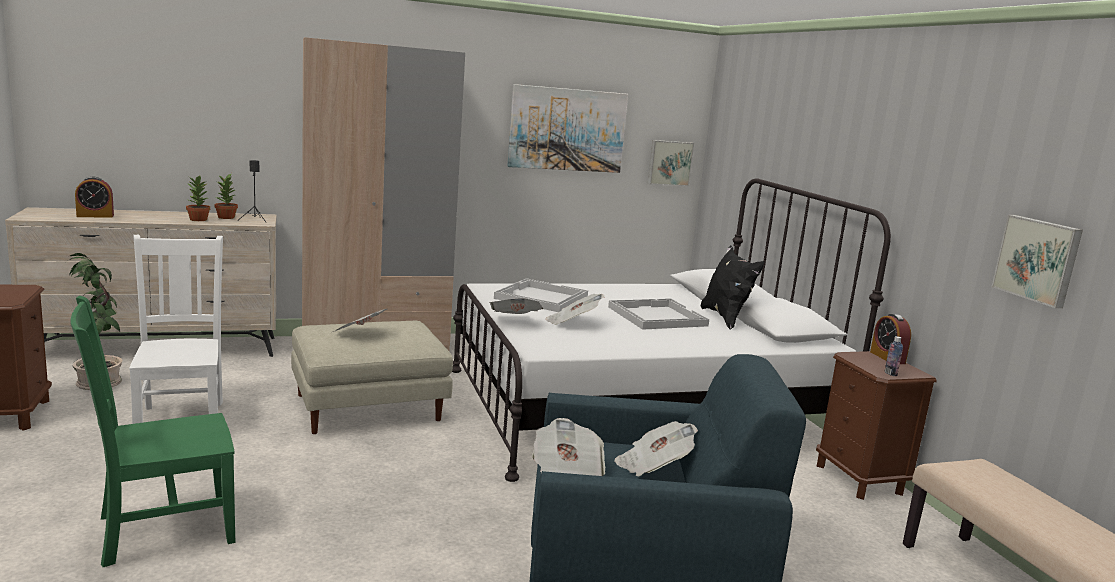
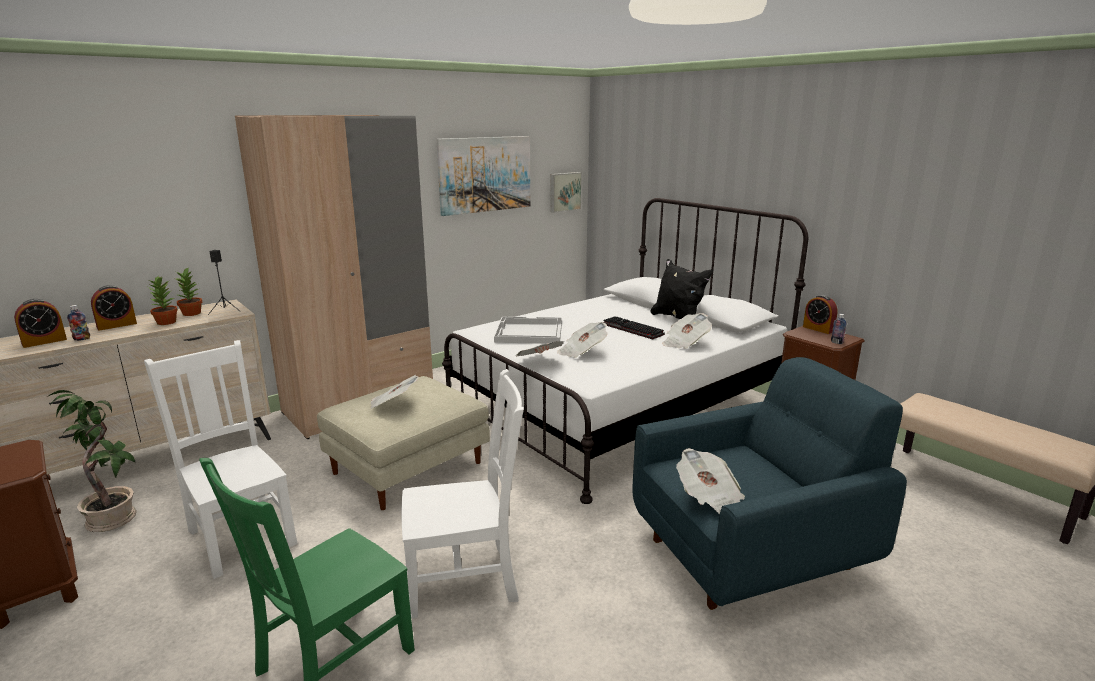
camera: 20 degrees left, 5 degrees up
(122, 219) = (82, 339): none -> bottle
(159, 215) = (117, 325): none -> alarm clock
(331, 506) = (466, 579): none -> white chair
(653, 466) = (753, 468): newspaper -> newspaper (685, 343)
(656, 316) = (631, 329): white tray -> keyboard
(1038, 260) = (950, 242): picture -> none

